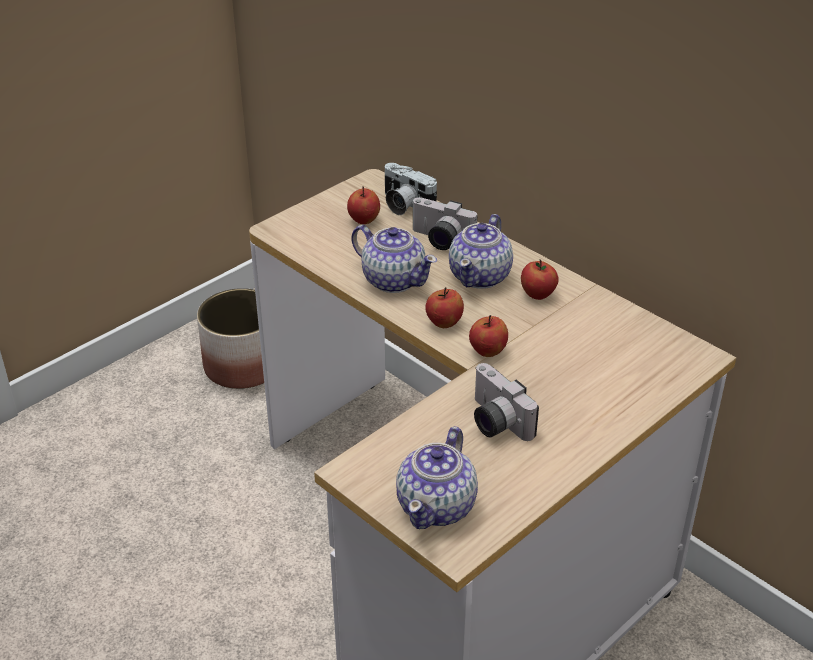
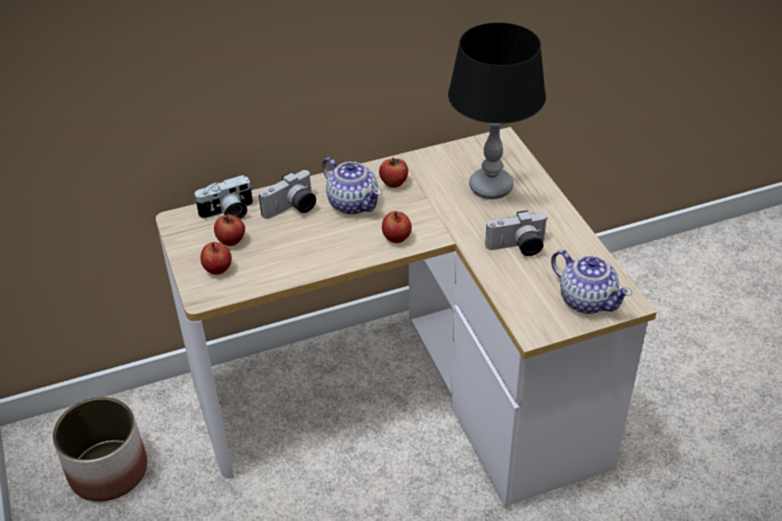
camera: 65 degrees left, 5 degrees up
(393, 280) = (326, 248): teapot -> none
(487, 351) = (442, 227): apple -> apple (218, 269)
(595, 370) = (490, 187): none -> black table lamp

